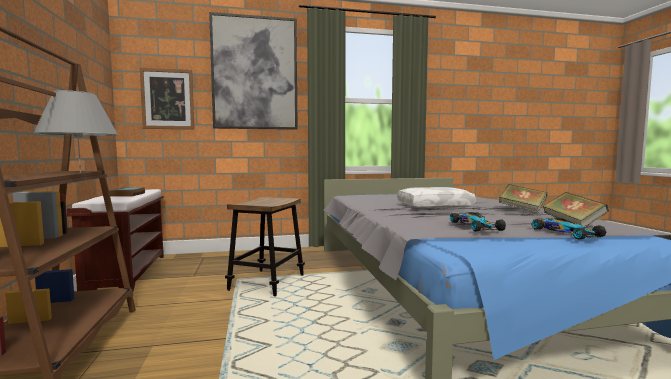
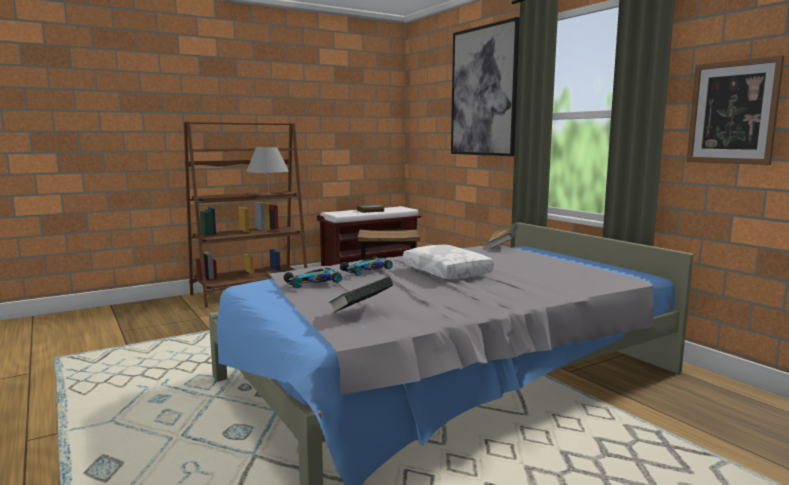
camera: 70 degrees right, 5 degrees up
(168, 99) = (429, 125): picture -> picture (732, 112)
(522, 209) = (448, 298): book -> book (502, 246)
(565, 232) = (311, 307): toy car -> toy car (367, 270)

